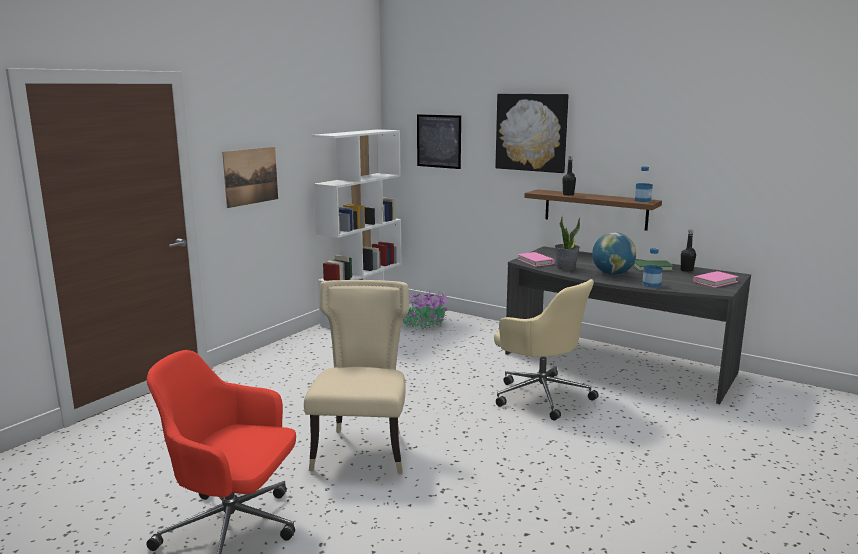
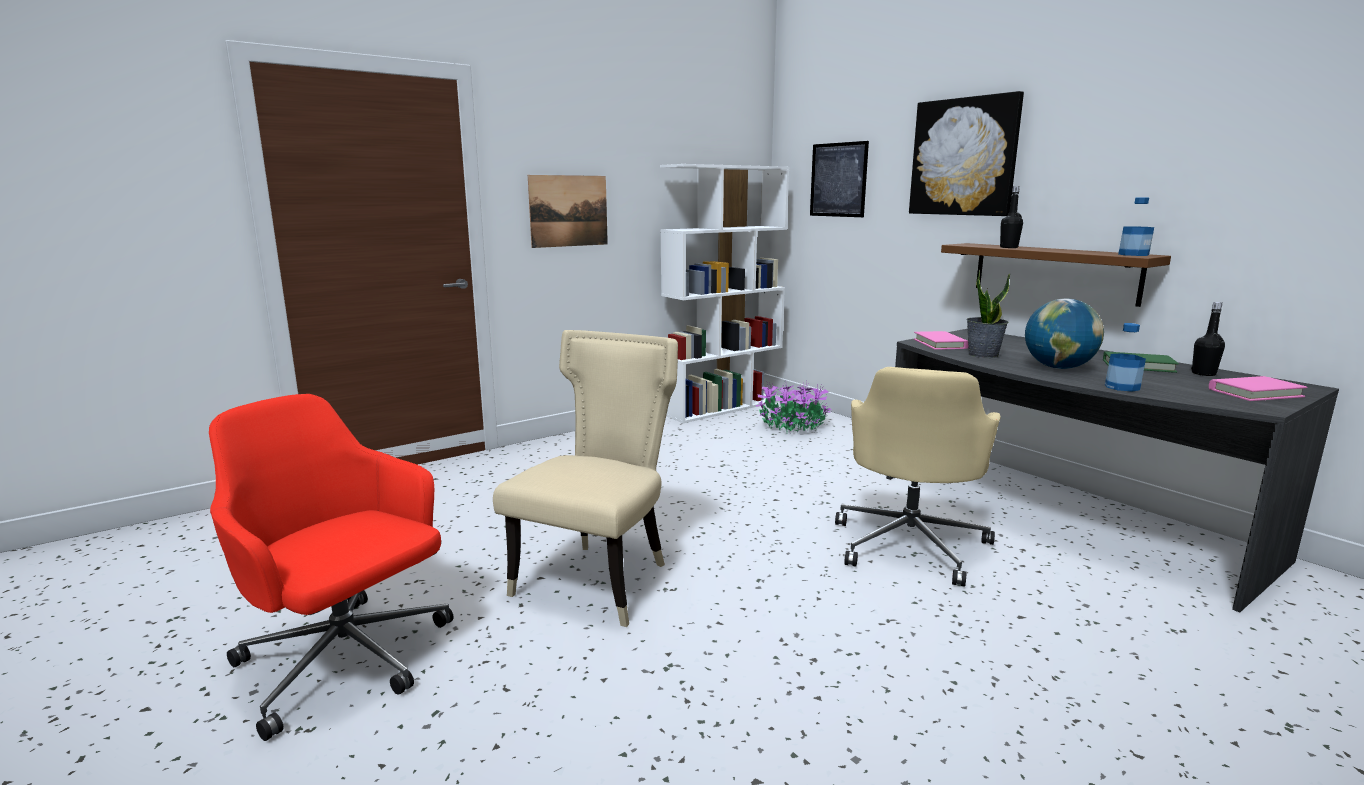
camera: 20 degrees right, 0 degrees up
(540, 395) = (910, 544): beige office chair -> beige office chair turned 45 degrees clockwise

